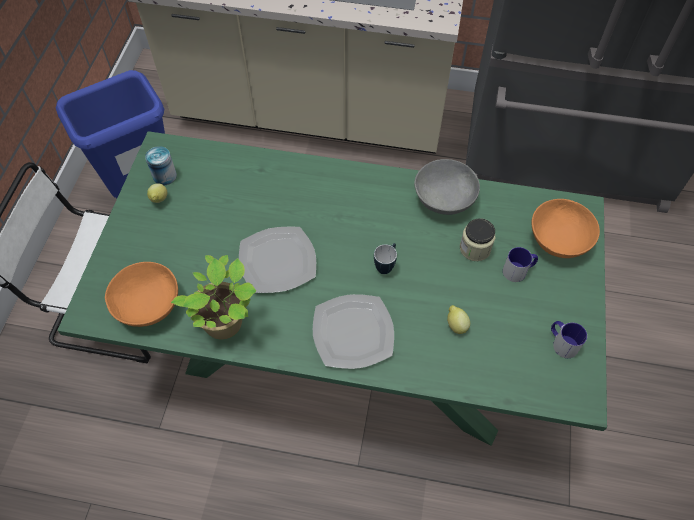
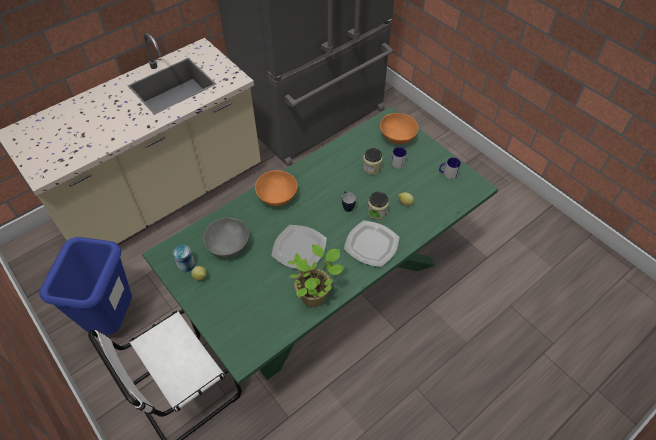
camera: 50 degrees left, 5 degrees down
(149, 306) = (268, 325): orange bowl -> orange bowl (277, 197)
(410, 303) = (377, 212): none -> jar
(444, 200) = (333, 159): grey bowl -> grey bowl (228, 246)

